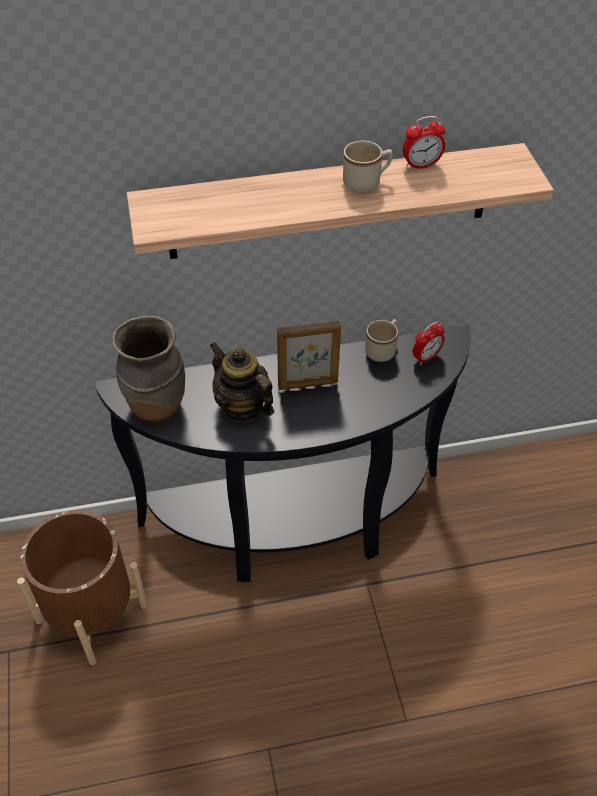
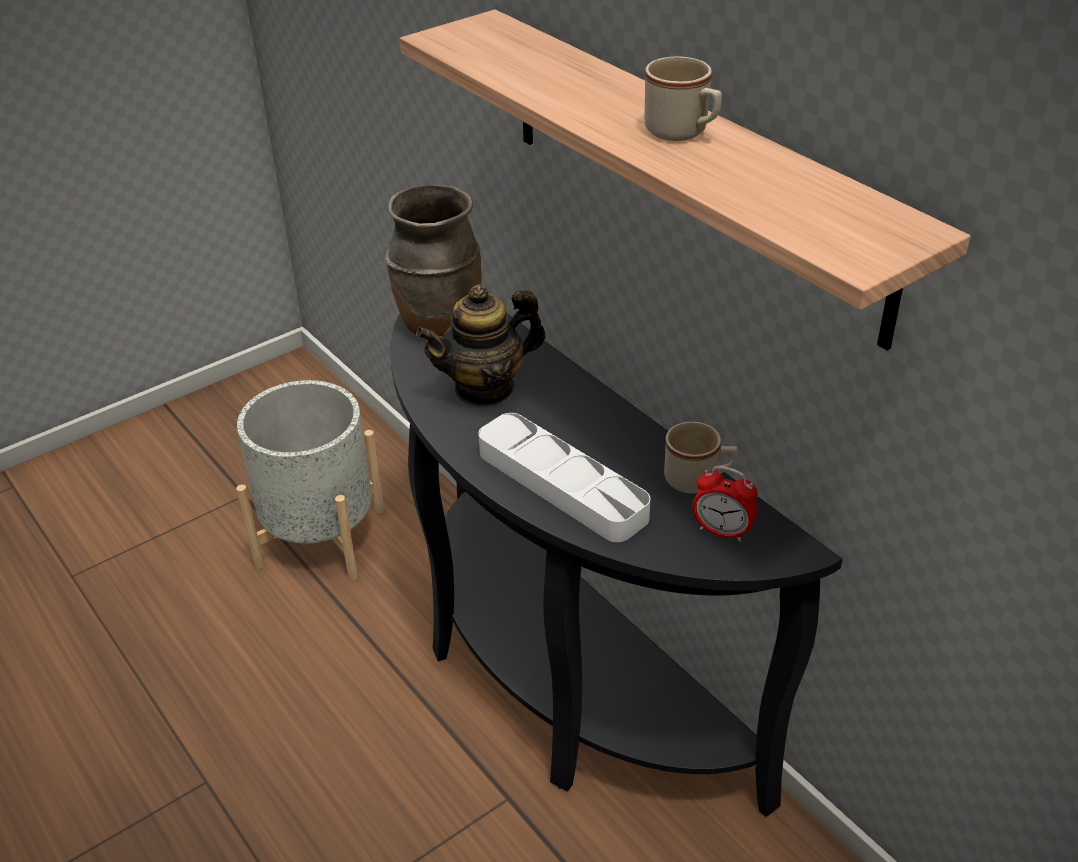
camera: 65 degrees right, 10 degrees down
(92, 613) = (321, 537): brown planter -> grey planter
(242, 407) = (485, 388): teapot -> teapot turned 135 degrees counterclockwise
(308, 384) = (569, 430): picture frame -> none
(352, 405) = (561, 484): none -> grey tray
(421, 165) = (778, 162): alarm clock -> none

